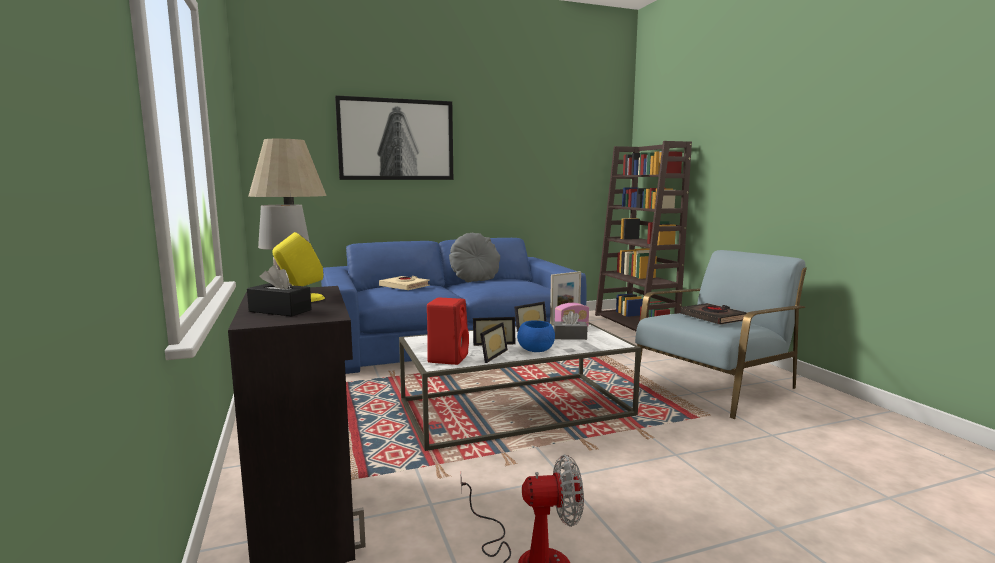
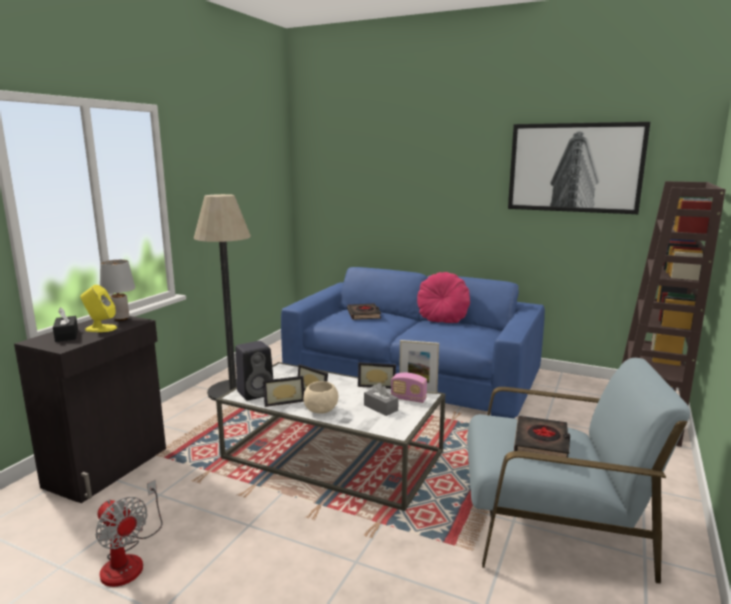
camera: 45 degrees right, 5 degrees up
(396, 139) = (408, 172): picture -> picture (574, 168)
(404, 286) = (364, 314): beige book -> black book
(448, 358) = (256, 392): red speaker -> black speaker
(475, 281) = (442, 321): grey pillow -> pink pillow
(536, 350) = (321, 410): blue bowl -> beige bowl

